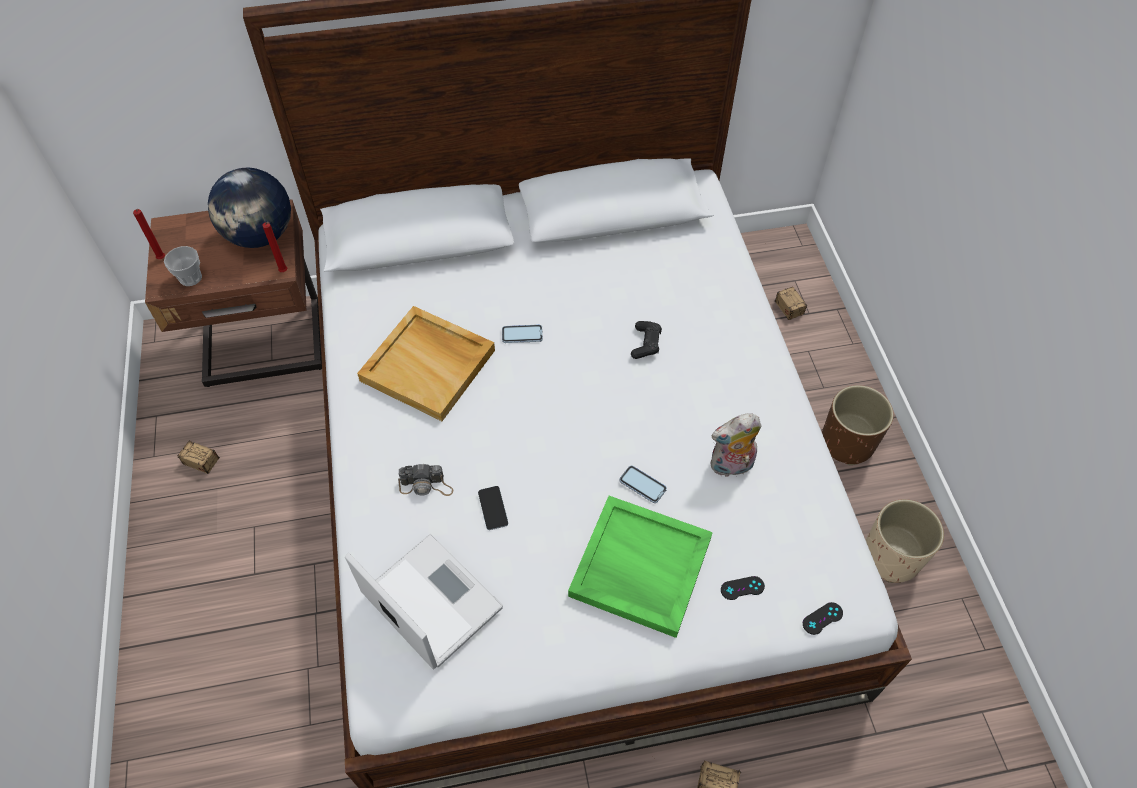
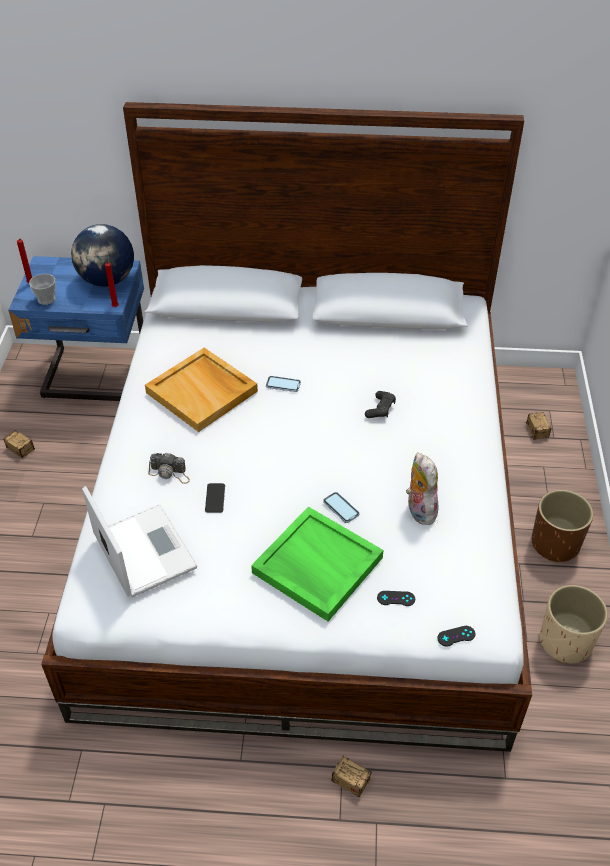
camera: 15 degrees right, 10 degrees down
(265, 346) = (96, 378): brown nightstand -> blue nightstand
(731, 466) = (418, 510): plush toy -> plush toy turned 75 degrees clockwise

